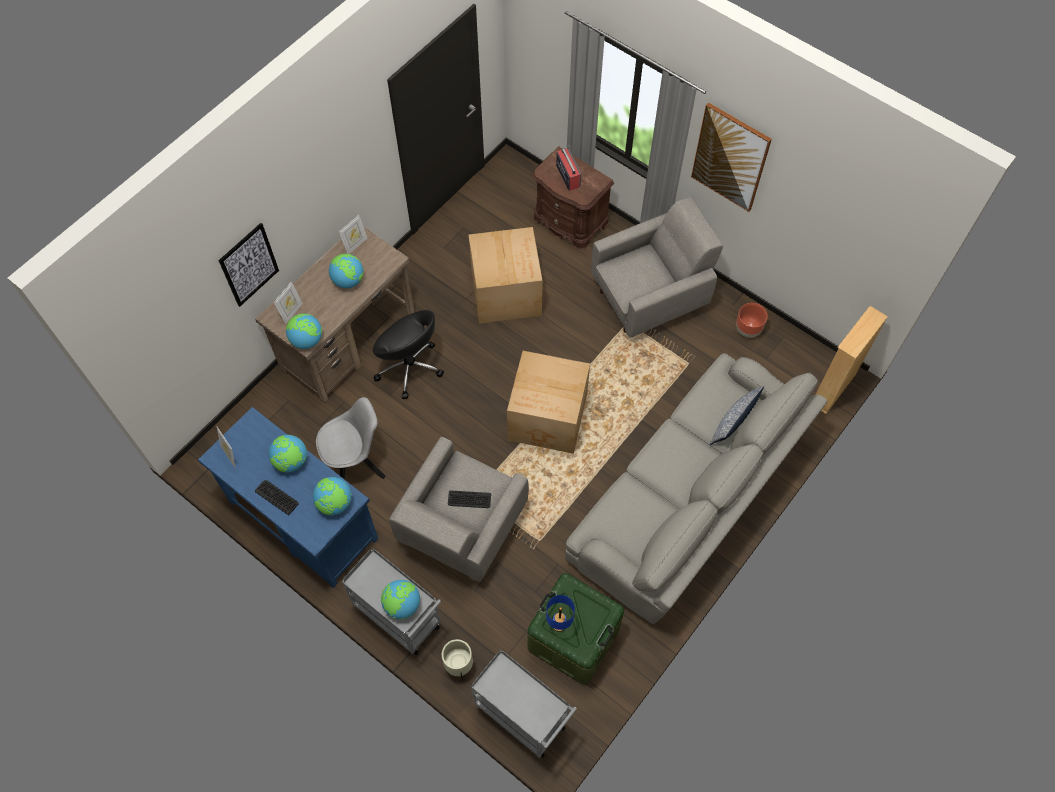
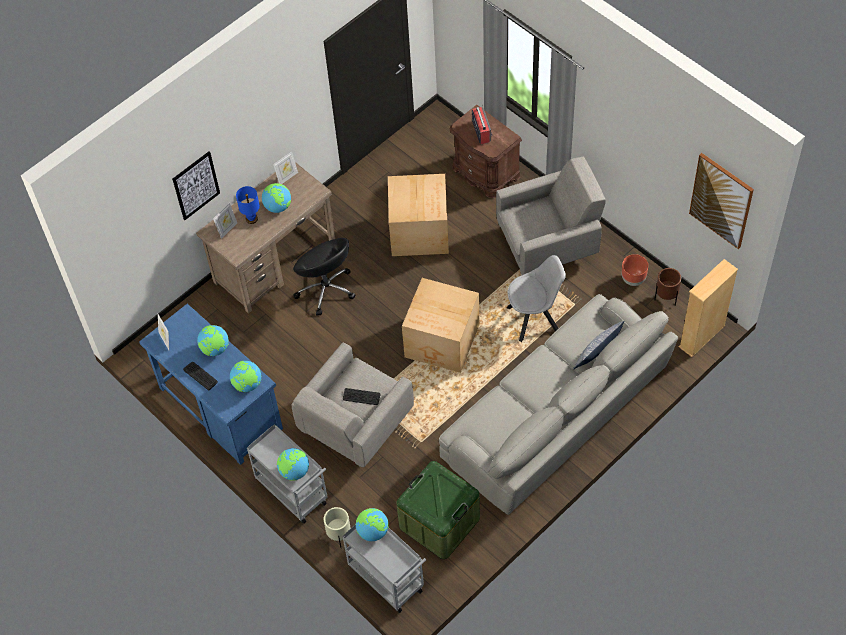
camera: 10 degrees right, 5 degrees down
(307, 340) = (238, 253): globe -> globe (373, 531)
(356, 463) = (270, 366): grey chair -> grey chair (534, 318)
(559, 623) = (423, 498): blue table lamp -> blue table lamp (251, 218)
(730, 157) = (610, 123): picture -> picture (721, 200)
(787, 348) = (666, 298): none -> brown planter

